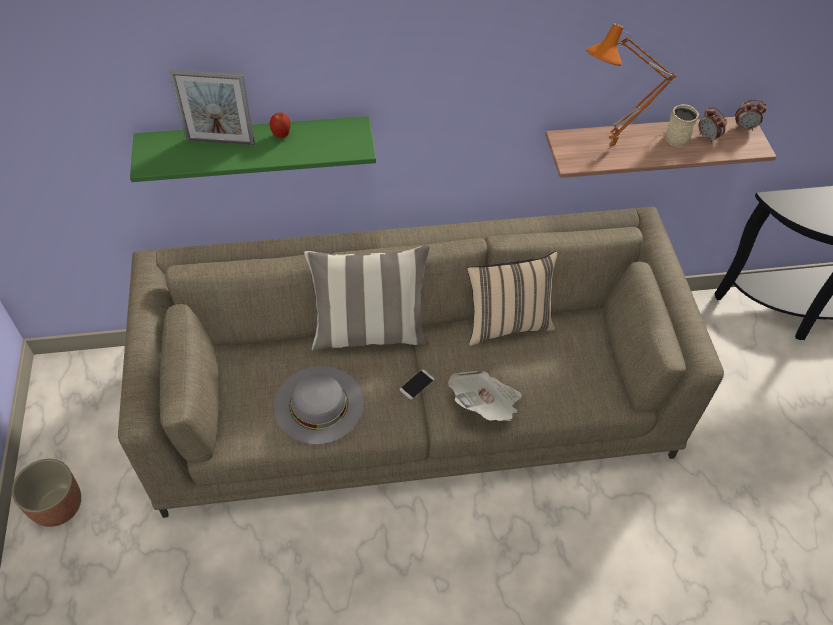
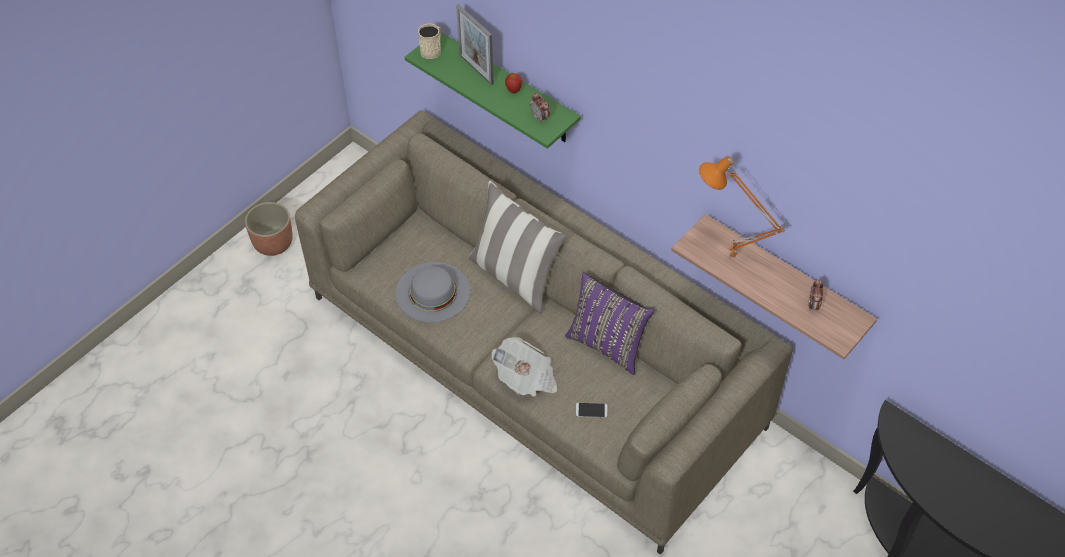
camera: 50 degrees right, 0 degrees up
(417, 384) = (502, 331): phone -> phone (591, 410)
(507, 324) = (607, 345): beige pillow -> purple pillow
(675, 136) = (791, 286): beige mug -> beige mug (432, 50)
(744, 127) = (853, 320): alarm clock -> alarm clock (540, 118)

